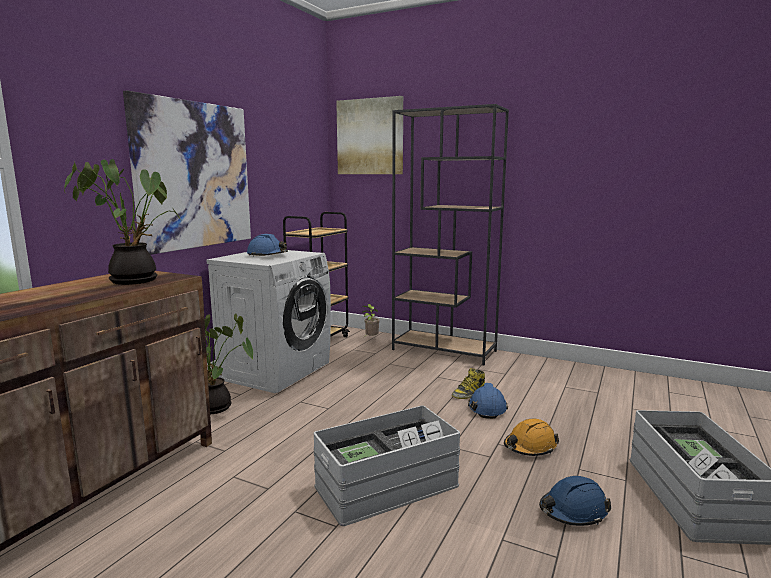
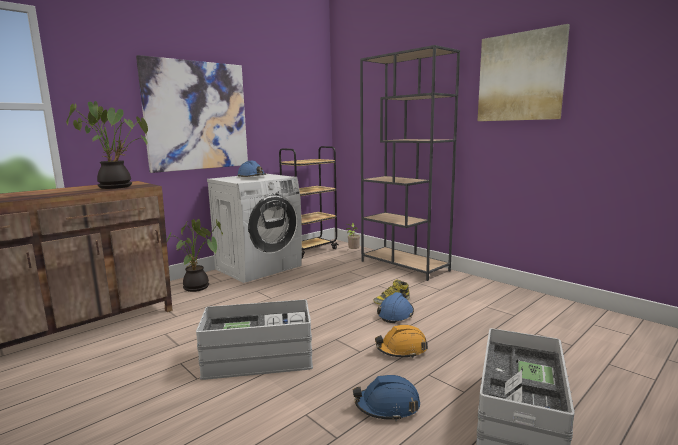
camera: 20 degrees right, 0 degrees up
(370, 137) = (358, 83): picture -> picture (520, 77)

